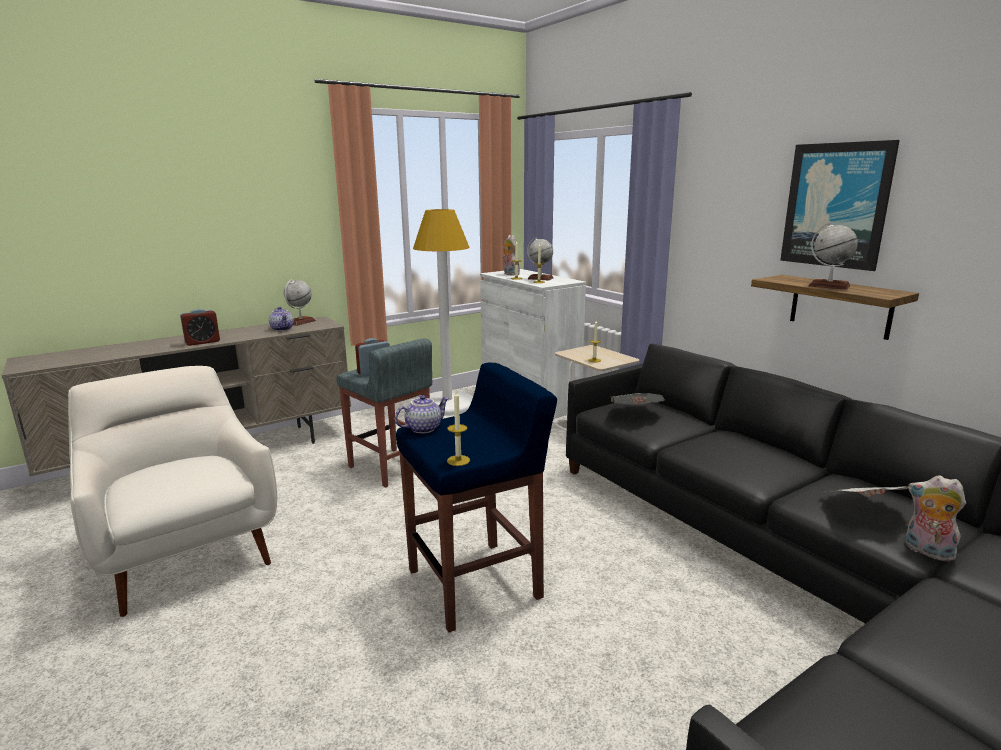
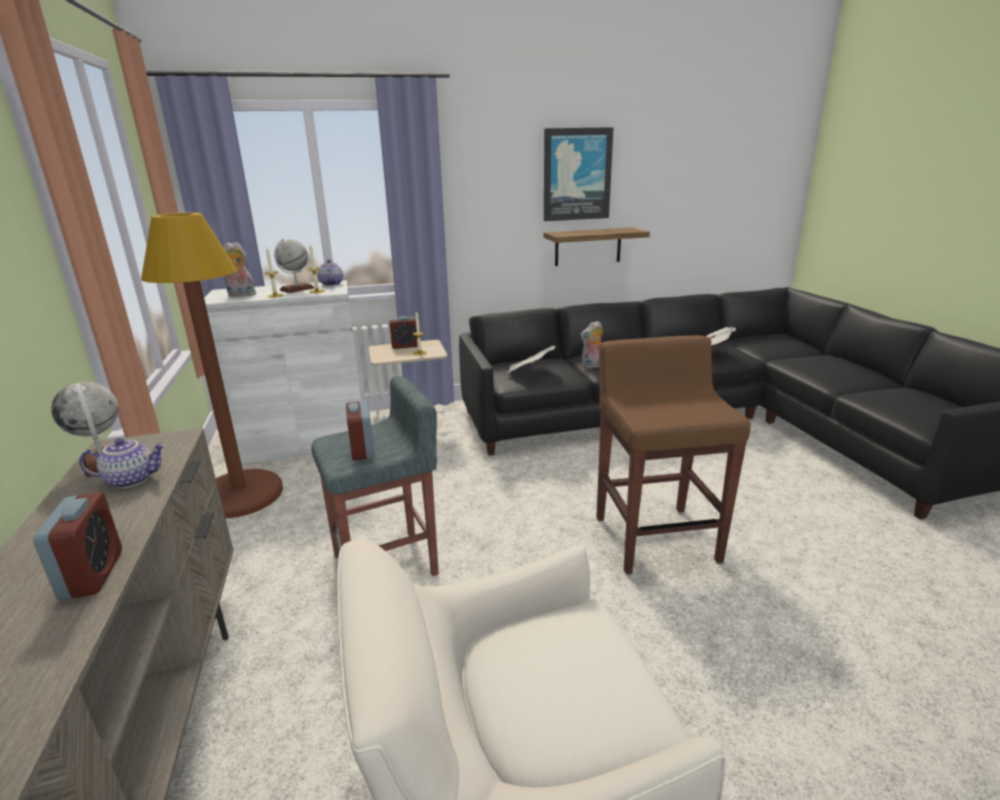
camera: 70 degrees left, 5 degrees up
(423, 428) = (648, 418): teapot -> teapot (331, 284)
(447, 405) = (241, 495): white floor lamp -> brown floor lamp
(458, 460) = (727, 411): candle -> none
(477, 583) = (655, 537): blue stool -> brown stool
(606, 353) = (405, 346): none -> alarm clock
(828, 286) = (599, 232): globe -> none
(926, 551) = (747, 355): plush toy -> plush toy (592, 366)

